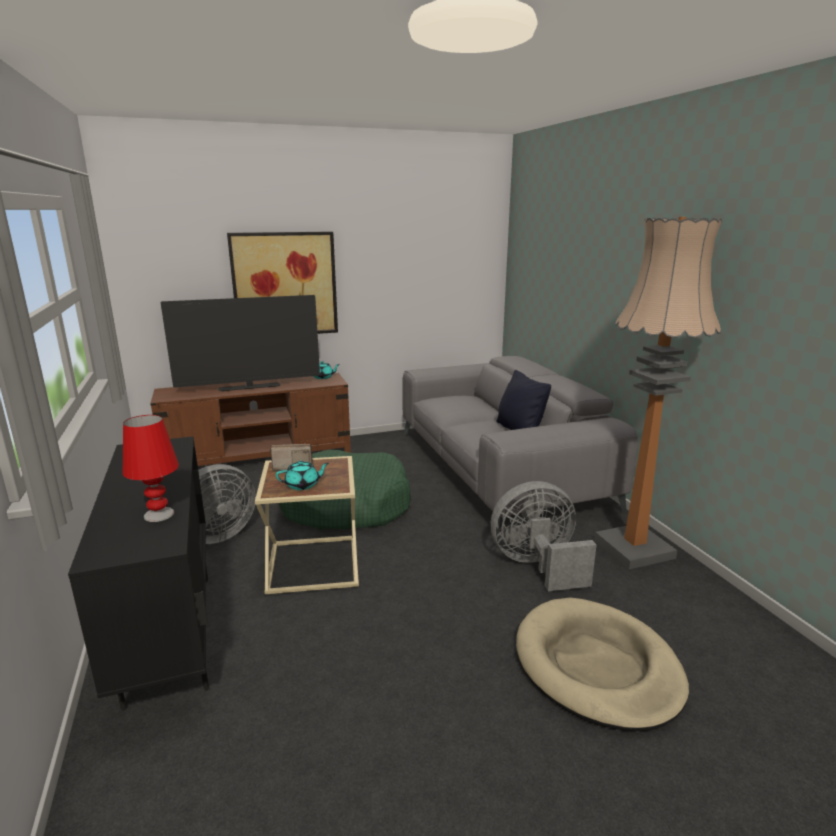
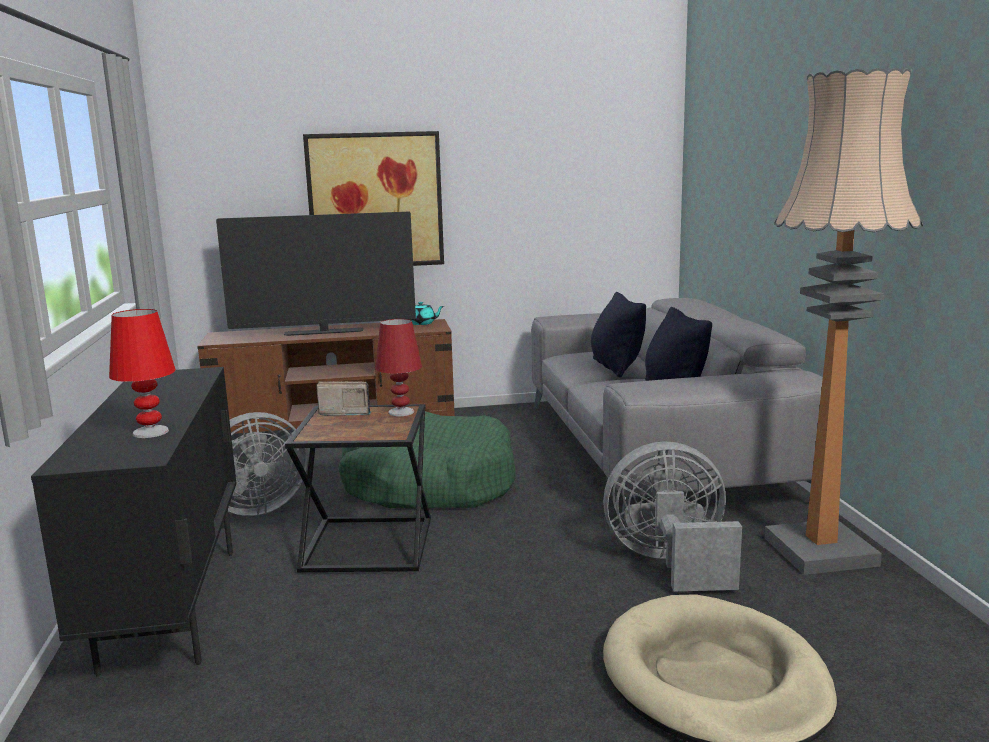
camera: 10 degrees right, 5 degrees down
(303, 485) = (350, 430): turquoise teapot -> none
(315, 563) = (370, 544): beige side table -> black side table
(336, 464) = (401, 412): none -> red table lamp
(472, 410) = (616, 367): none -> black pillow

